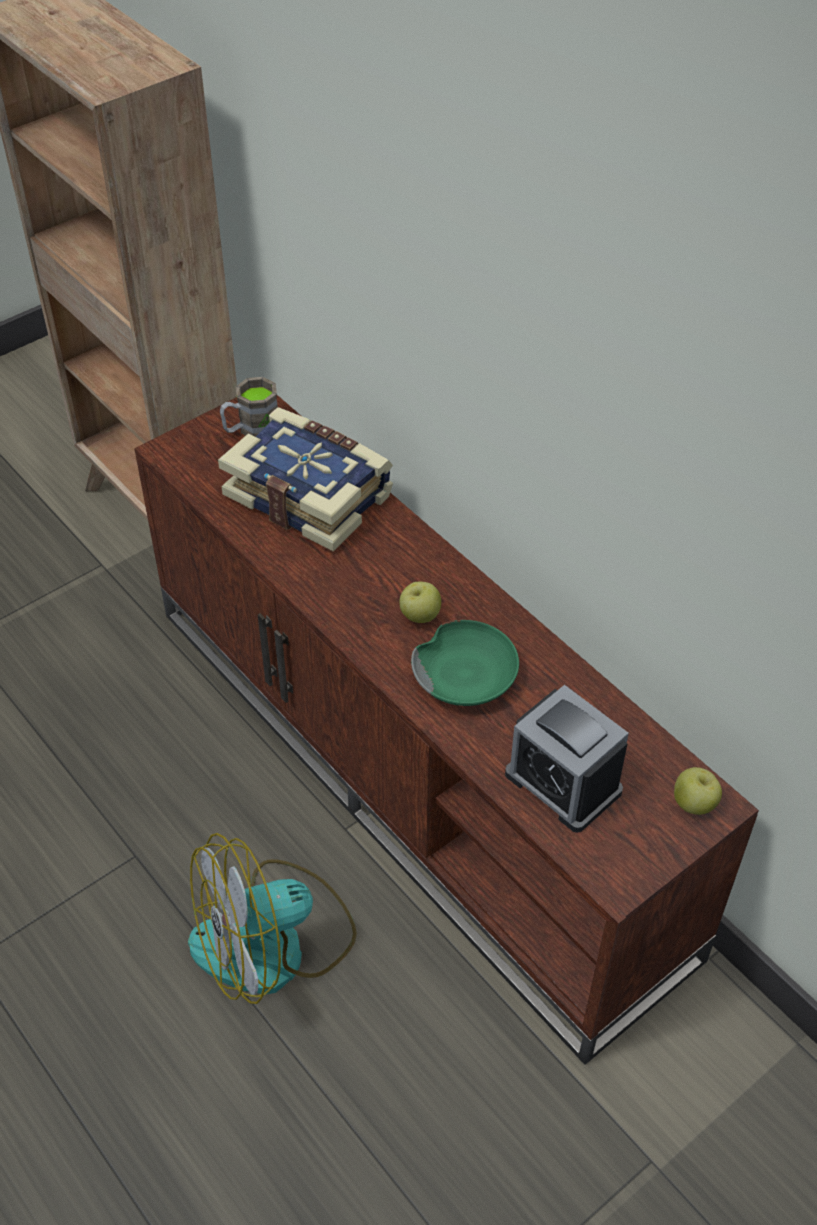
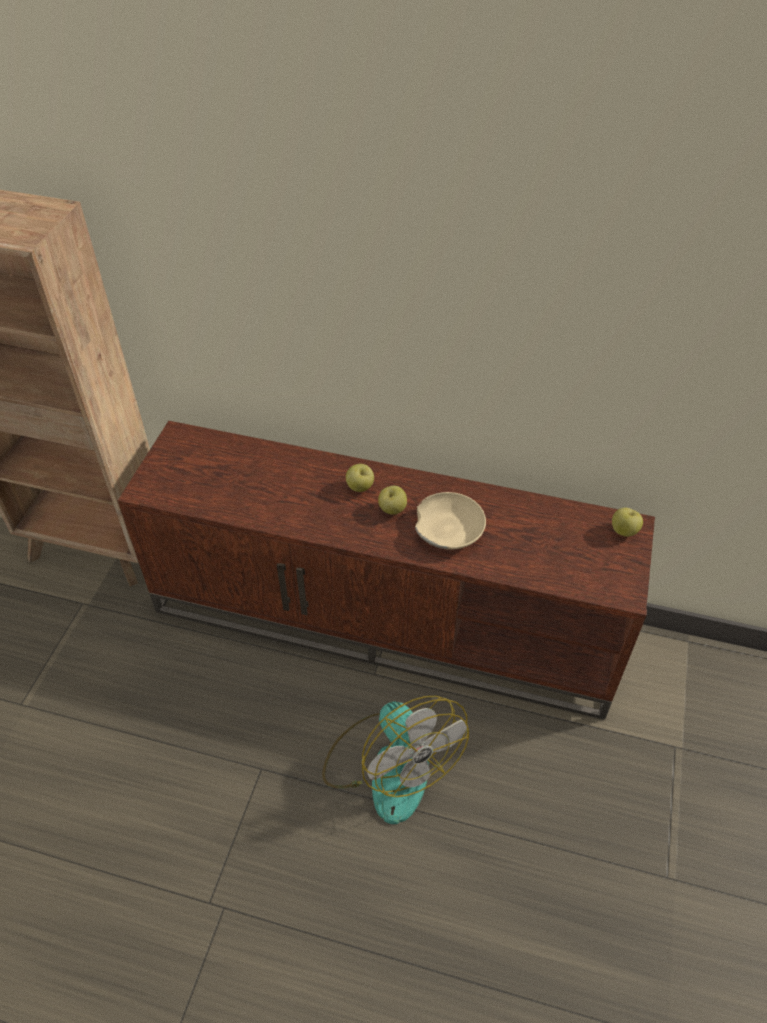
camera: 35 degrees left, 0 degrees up
(251, 429) = (186, 451): brown mug -> none
(273, 943) = (389, 765): fan -> fan turned 60 degrees counterclockwise
(310, 494) = (261, 473): book -> none
(406, 569) = (360, 487): none -> apple
(466, 675) = (449, 529): green bowl -> beige bowl
(563, 782) = (552, 558): alarm clock -> none

